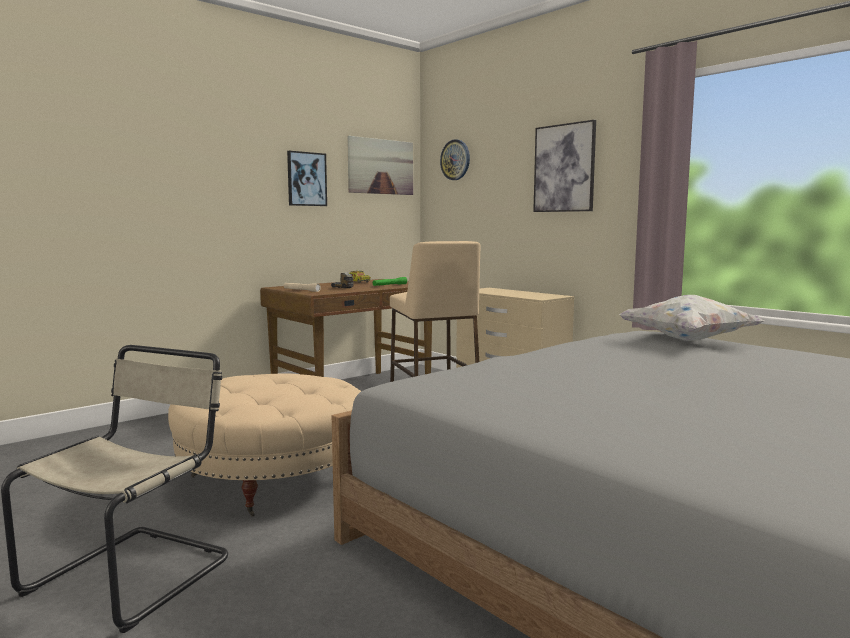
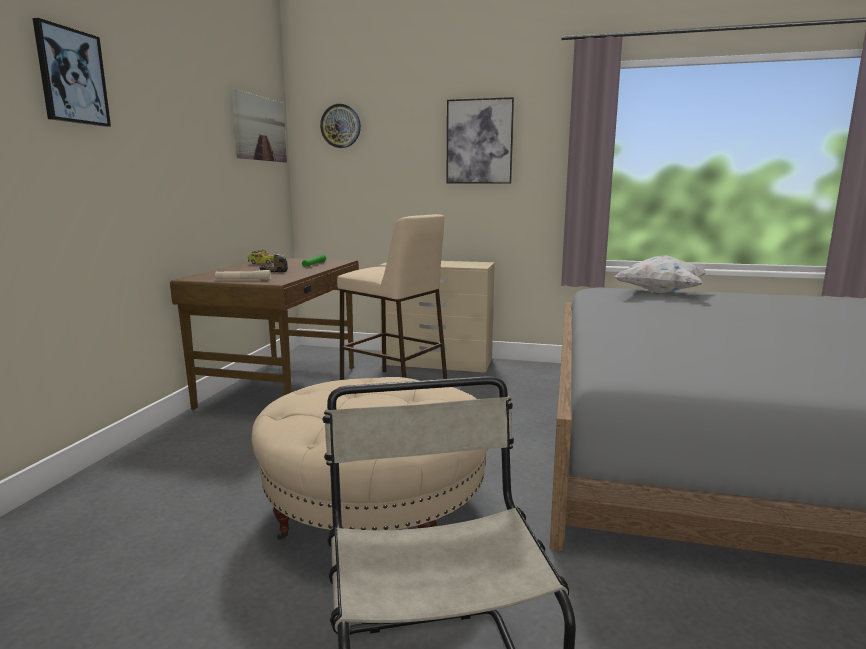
camera: 35 degrees left, 5 degrees up
(306, 179) = (200, 140): picture -> picture (71, 76)

